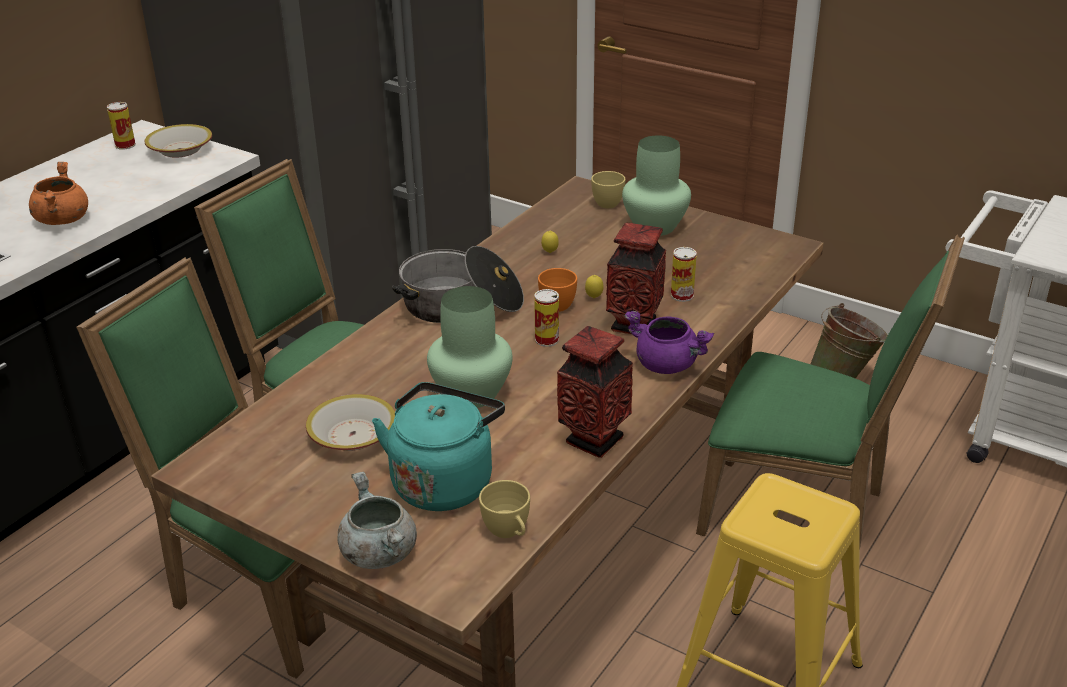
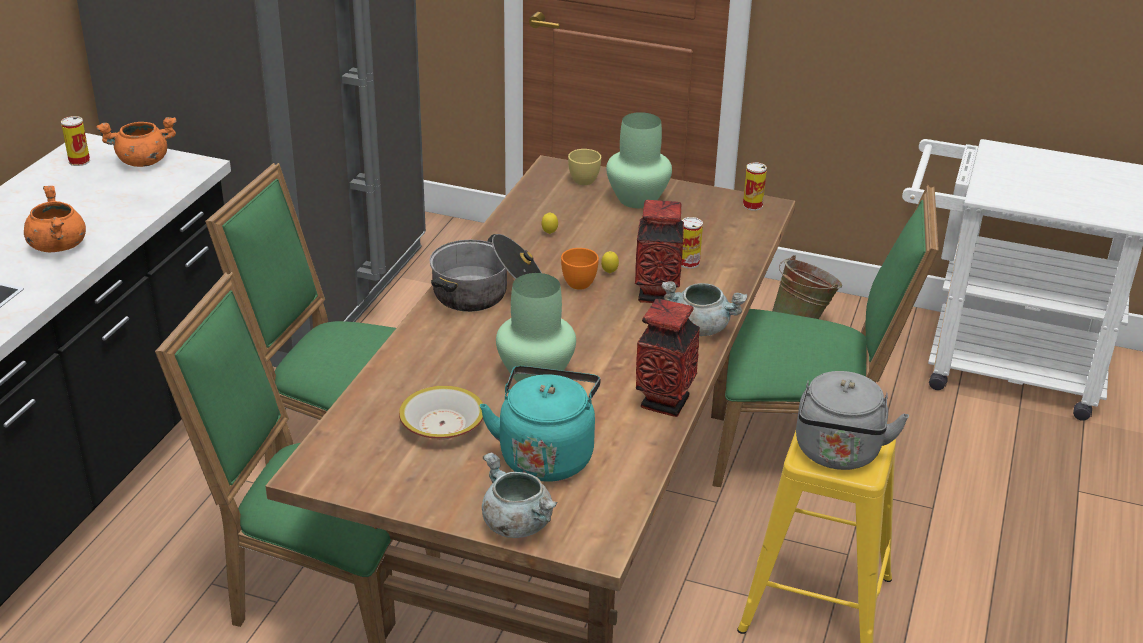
camera: 15 degrees left, 0 degrees up
(180, 150) = (142, 162): bowl -> orange cooking pot
(508, 532) = (624, 491): yellow cup -> none
(547, 340) = (583, 316): can -> can (752, 205)
(667, 365) = (701, 327): purple cooking pot -> grey cooking pot
(785, 522) = (838, 454): none -> grey kettle

